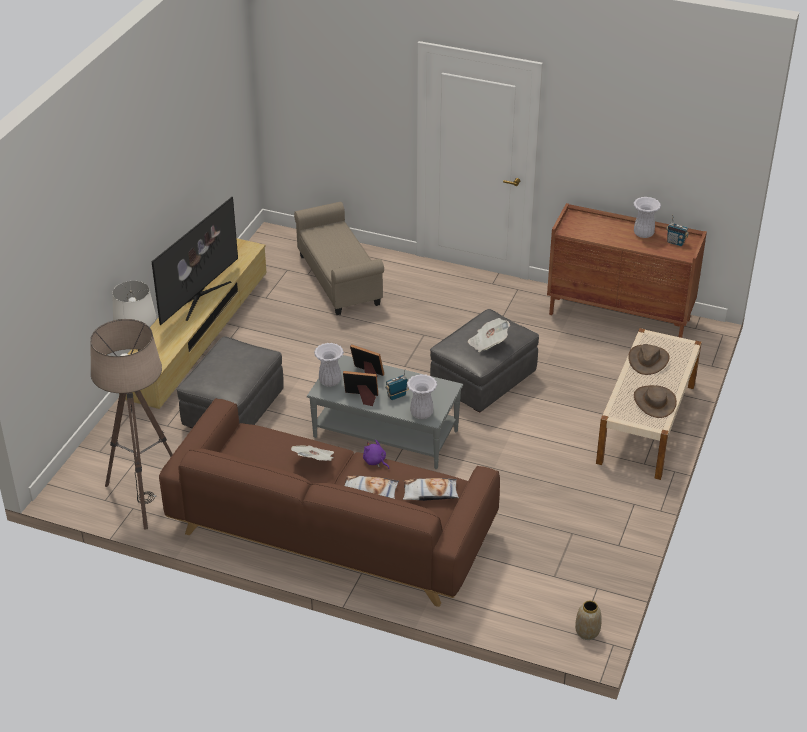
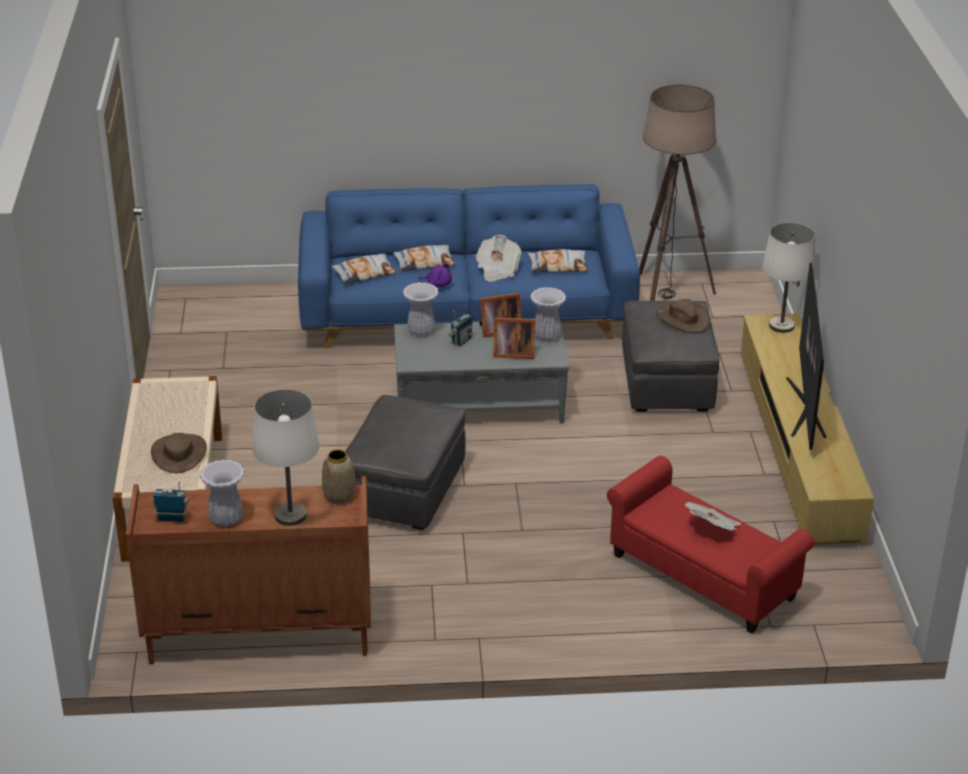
camera: 155 degrees right, 5 degrees down
(261, 451) = (558, 266): none -> pillow
(331, 530) = (466, 313): brown sofa -> blue sofa
(339, 280) = (702, 576): beige ottoman -> red ottoman
(488, 343) = (395, 425): newspaper -> newspaper (713, 529)
(587, 632) = (178, 301): vase -> vase (339, 497)
(605, 227) = (290, 515): none -> white table lamp
(654, 402) = (157, 407): brown hat -> brown hat (682, 319)

